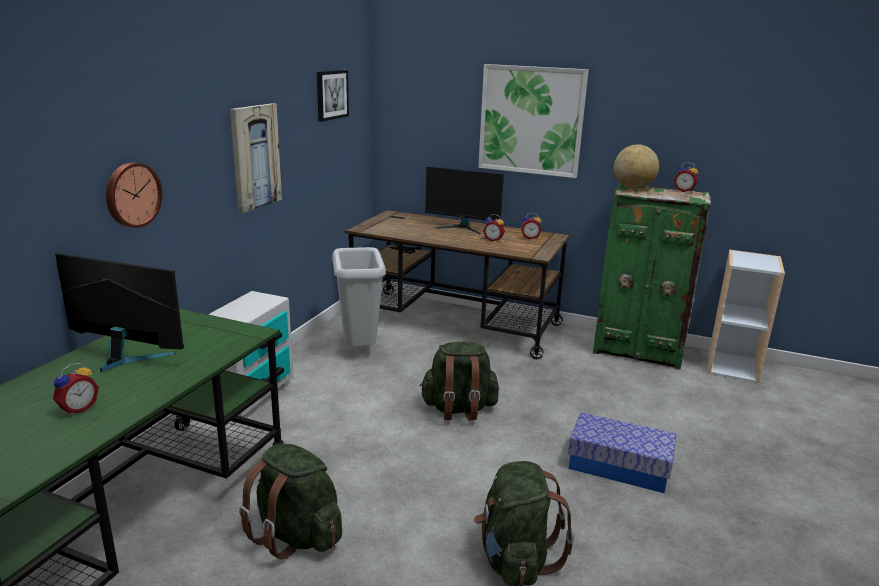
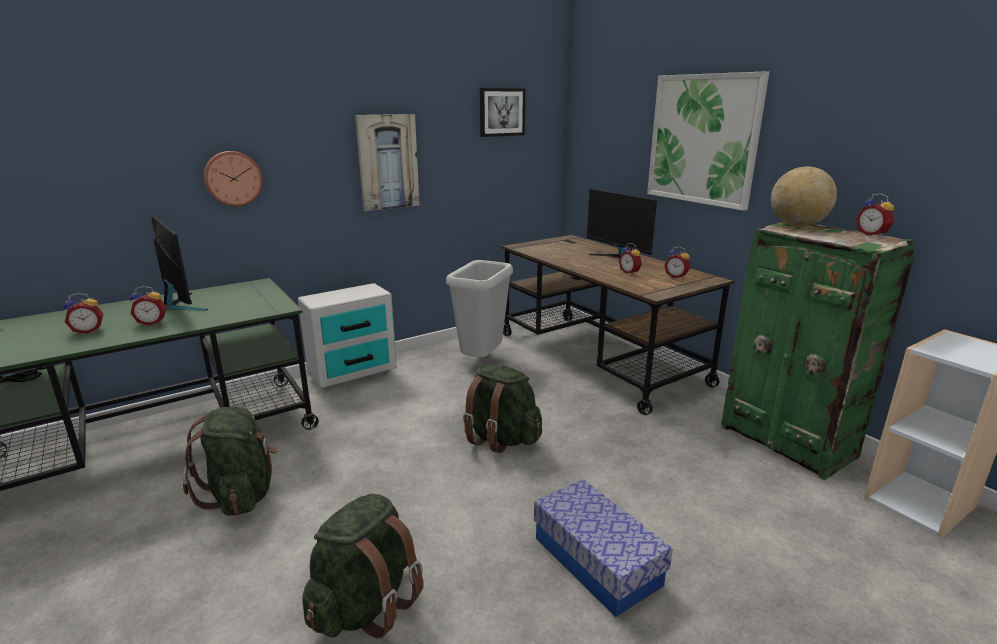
camera: 35 degrees right, 0 degrees up
(140, 380) = (152, 322): none -> alarm clock

